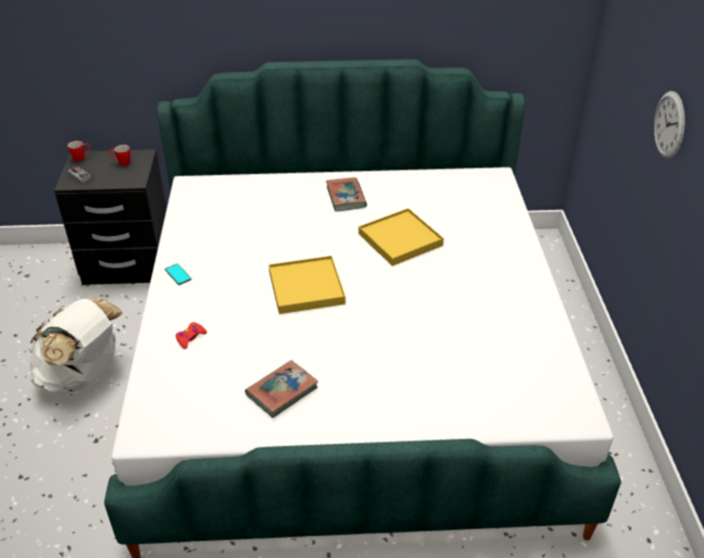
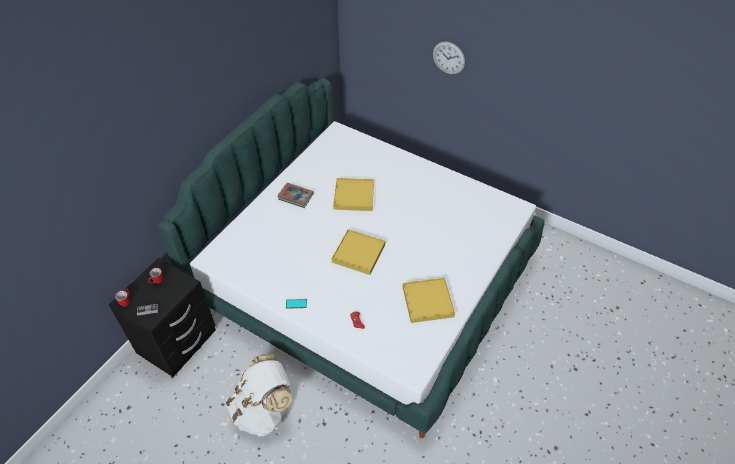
camera: 55 degrees left, 10 degrees up
(282, 391) = (428, 301): book -> yellow tray

